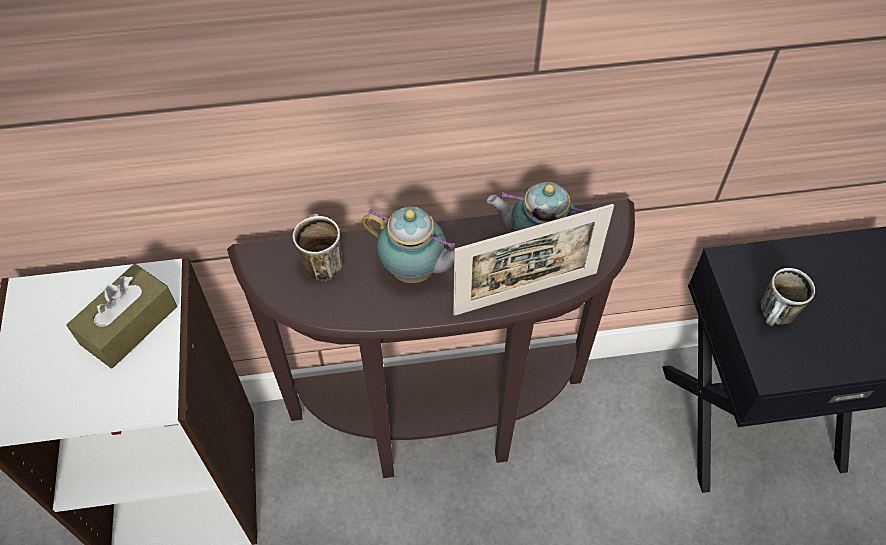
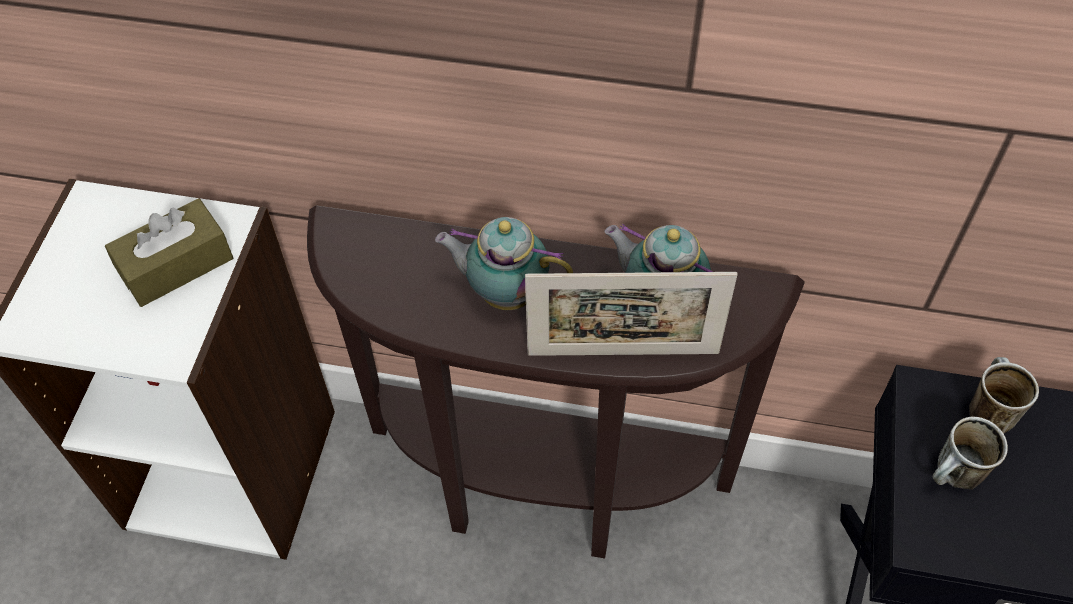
camera: 20 degrees right, 0 degrees up
(320, 261) = (402, 251): mug -> mug (986, 410)
(415, 272) = (504, 292): teapot -> teapot turned 150 degrees clockwise

